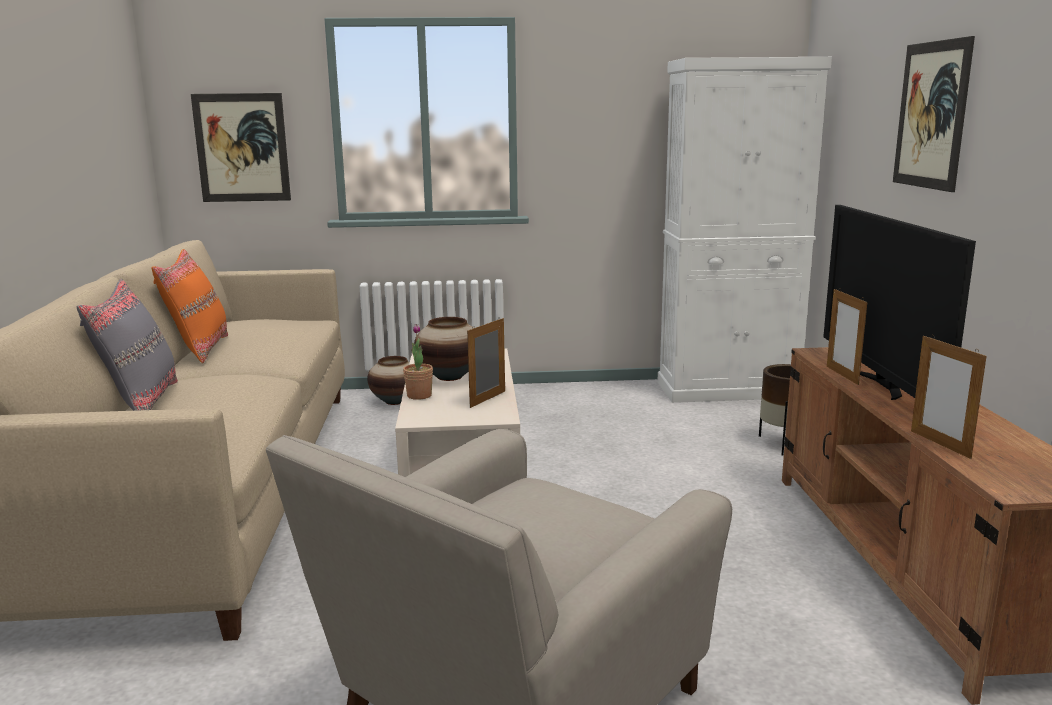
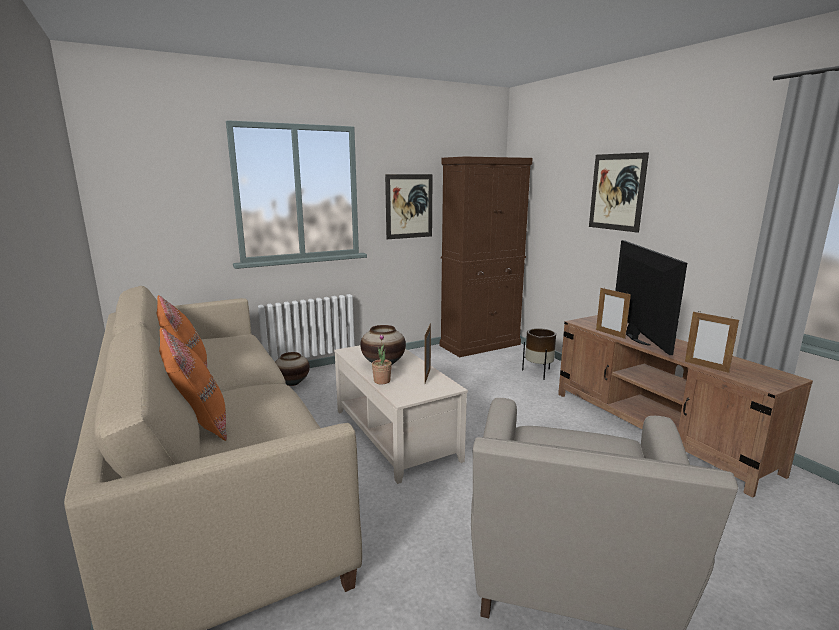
camera: 25 degrees left, 0 degrees up
(140, 402) = (198, 423): grey pillow -> orange pillow
(242, 148) = (163, 214): picture -> picture (409, 206)
(728, 389) = (480, 345): white cabinet -> brown cabinet
(881, 385) = (634, 337): television -> television turned 150 degrees counterclockwise

